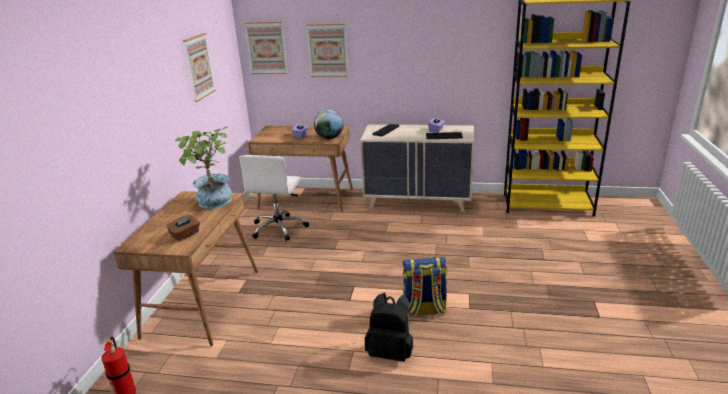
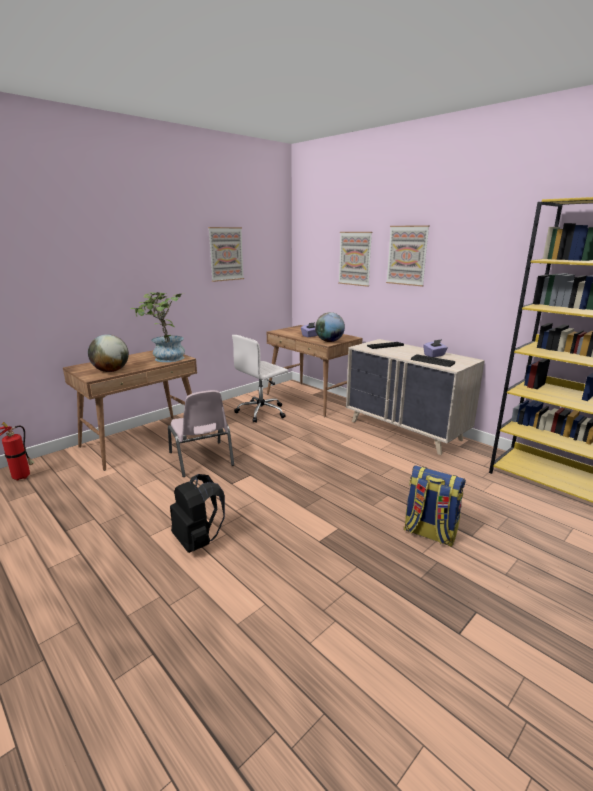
camera: 35 degrees right, 5 degrees down
(185, 235) = (111, 371): brown tissue box -> globe
(266, 48) = (310, 253): picture -> picture (407, 255)
(292, 293) = (201, 459): none -> pink chair
(424, 310) = (276, 521): backpack -> backpack (429, 533)

